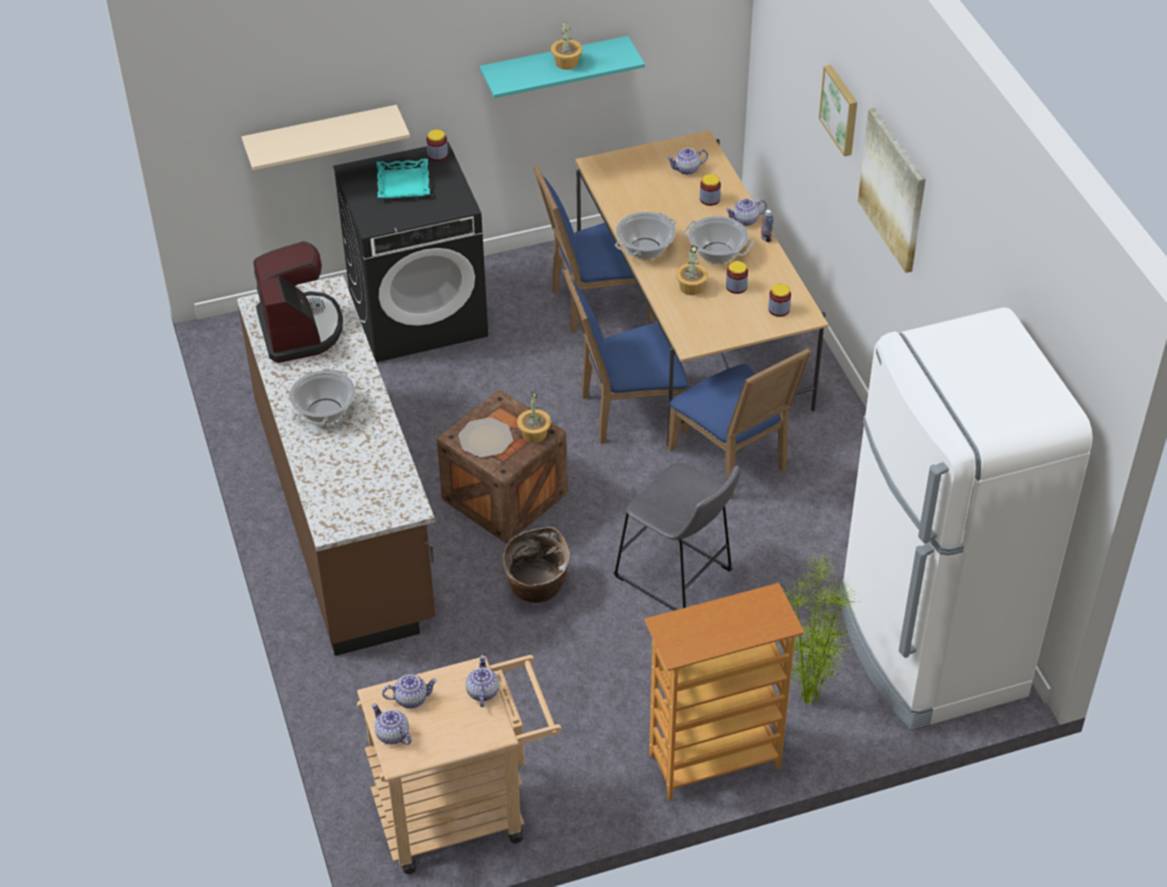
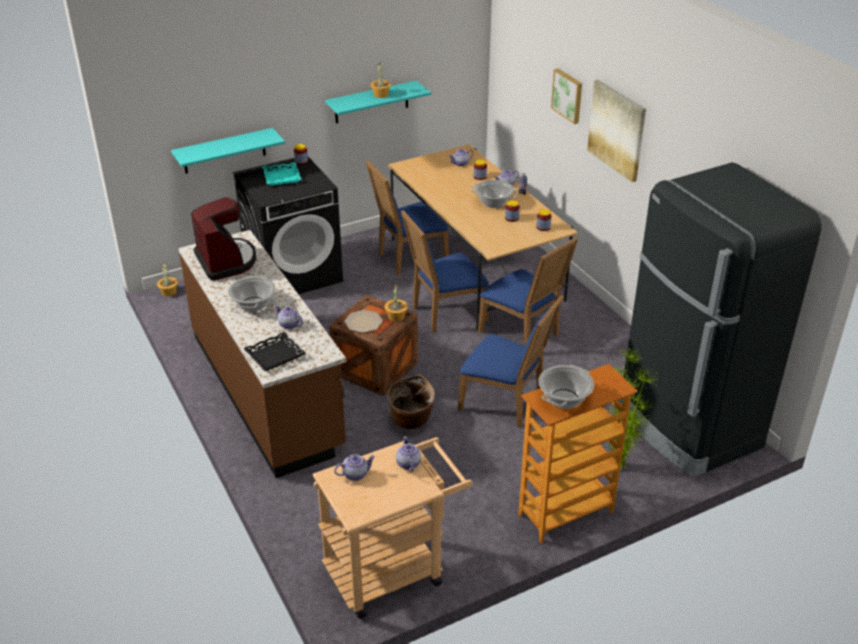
camera: 10 degrees left, 10 degrees down
(321, 137) = (224, 151): beige shelf -> turquoise shelf
(339, 502) = (275, 356): none -> black tray
(392, 734) = (346, 500): teapot -> teapot (289, 324)
(645, 249) = (446, 204): cooking pot -> cooking pot (564, 399)
(677, 577) = (506, 403): grey stool -> blue chair
(691, 287) = (483, 221): potted plant -> potted plant (169, 292)
(929, 650) = (687, 427): white fridge -> black fridge

